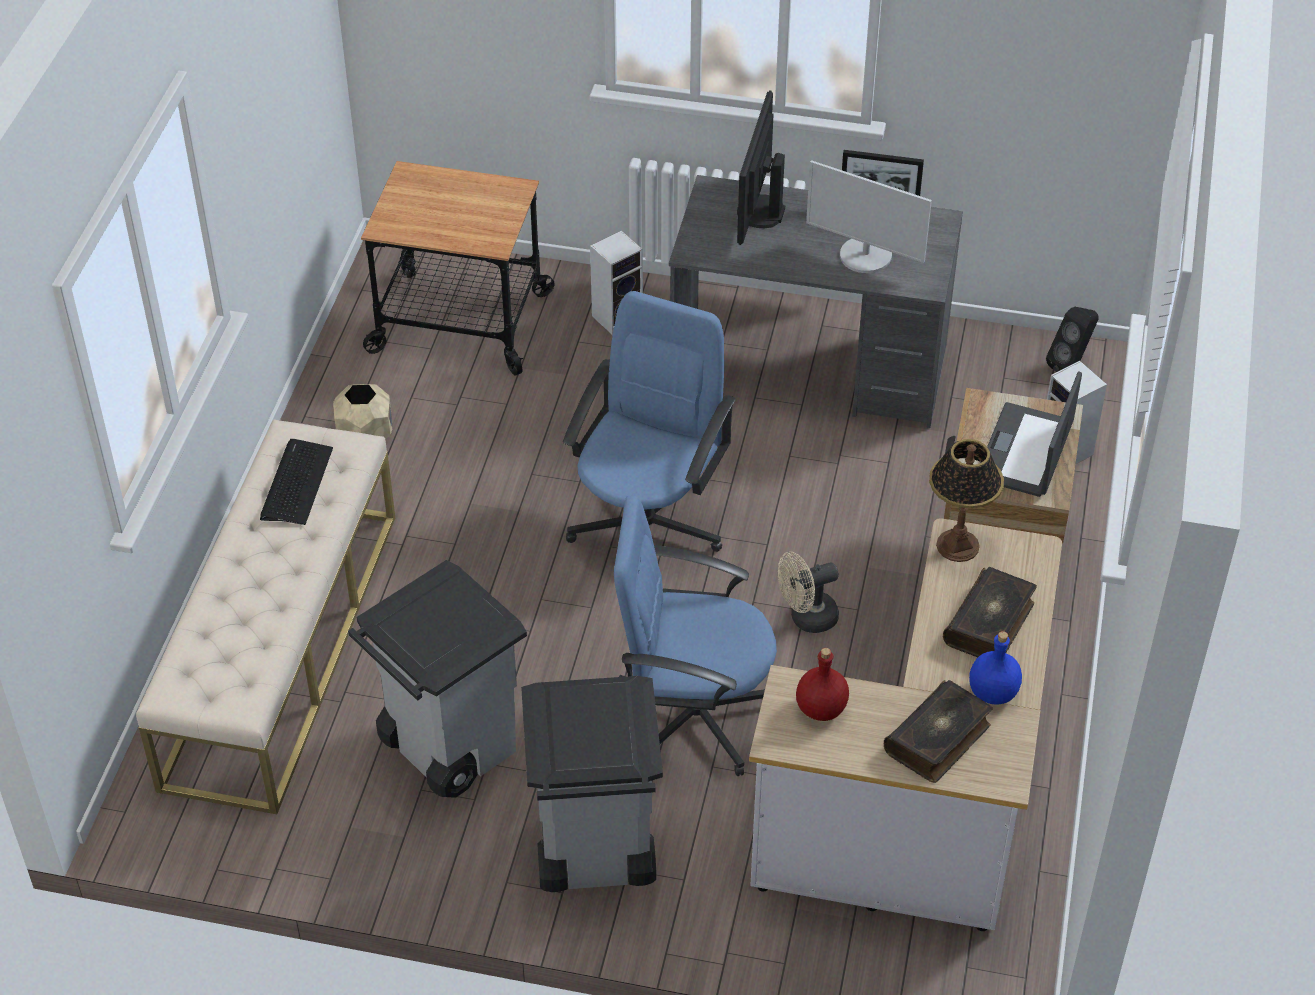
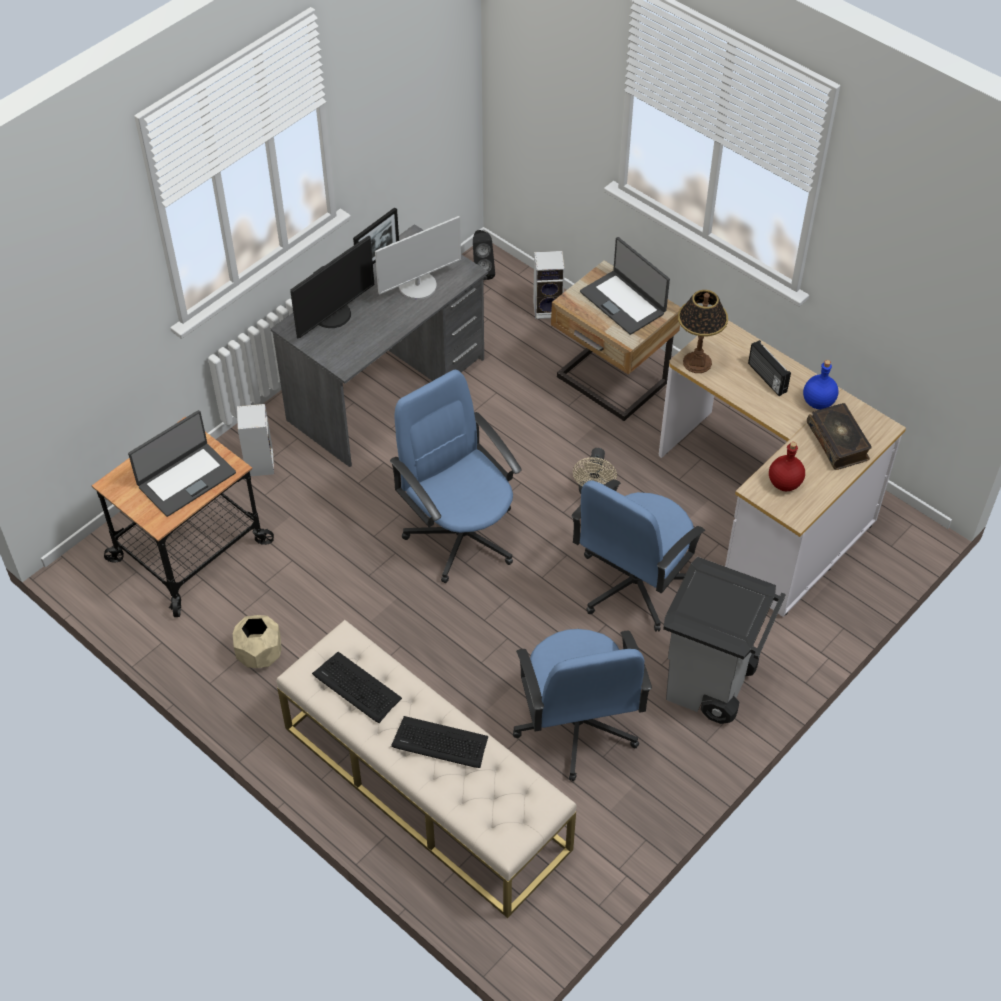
camera: 60 degrees left, 5 degrees up
(266, 581) = (440, 743): none -> keyboard
(447, 746) = (576, 726): grey trash can -> blue office chair
(454, 219) = (186, 479): none -> laptop
(758, 211) = (333, 315): monitor -> monitor turned 90 degrees counterclockwise
(990, 624) = (766, 378): book -> radio

